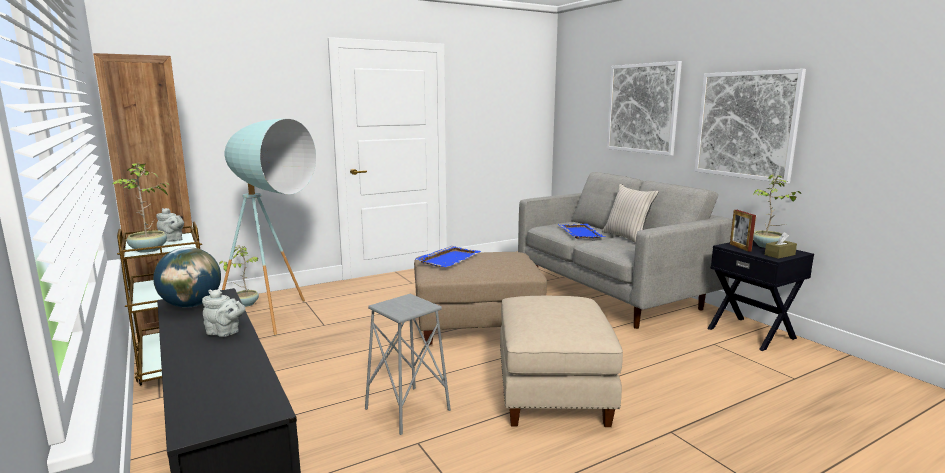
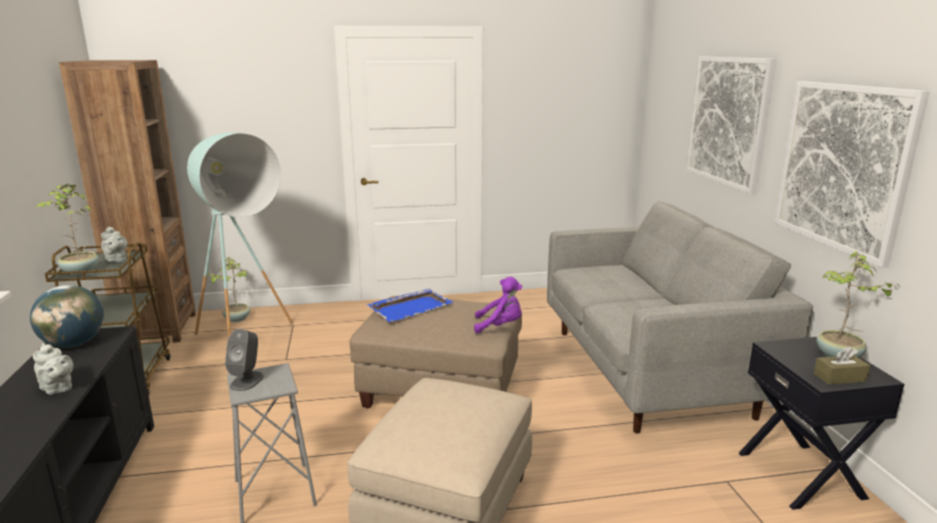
camera: 20 degrees right, 5 degrees up
(392, 306) = (247, 381): none -> grey speaker
(530, 261) = (500, 326): none -> purple plush toy
(580, 232) = (611, 286): blue tray -> none
(627, 238) = (665, 303): beige pillow -> none
(740, 247) = (791, 352): picture frame -> none

